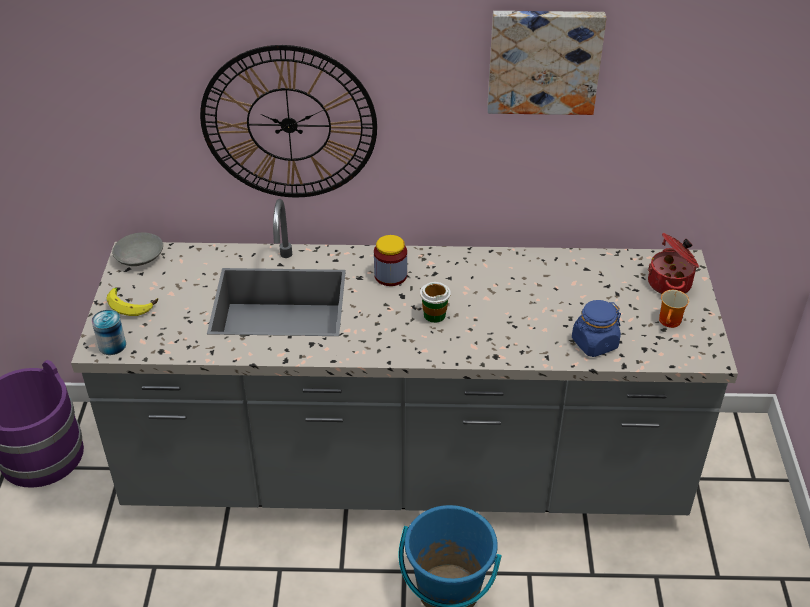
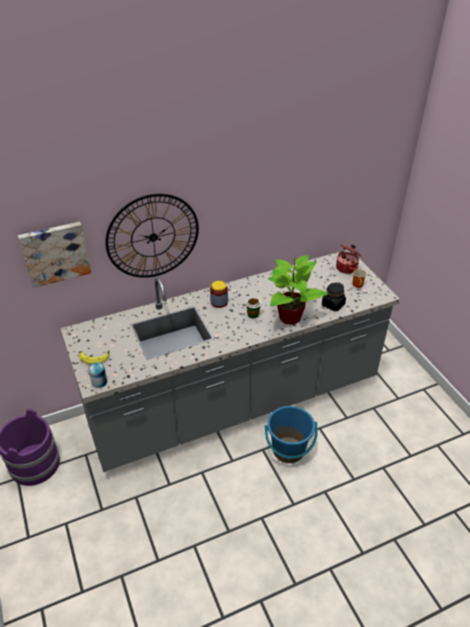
camera: 25 degrees left, 0 degrees up
(139, 258) = (80, 332): grey bowl -> none
(498, 340) = (290, 317): none -> potted plant
(544, 60) = (276, 173): picture -> picture (55, 253)
(594, 343) = (333, 305): blue jar -> black jar

